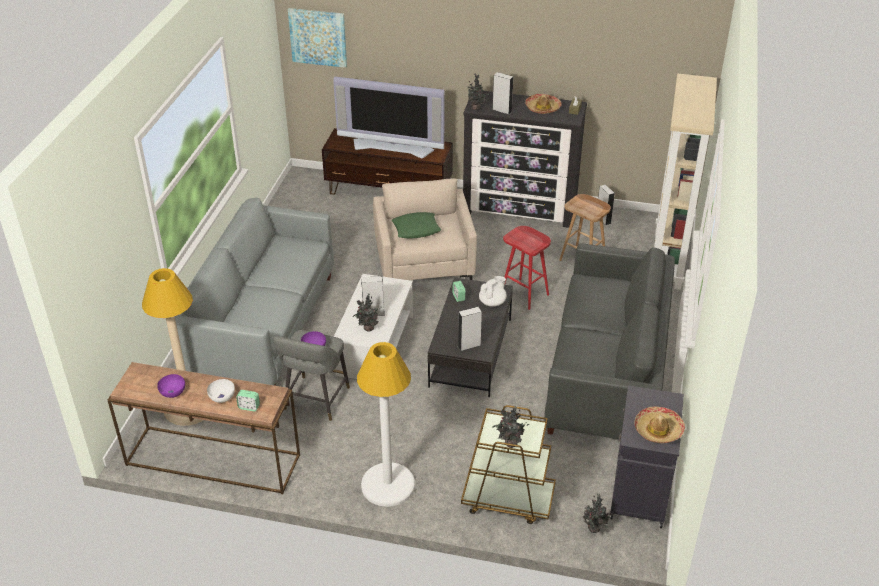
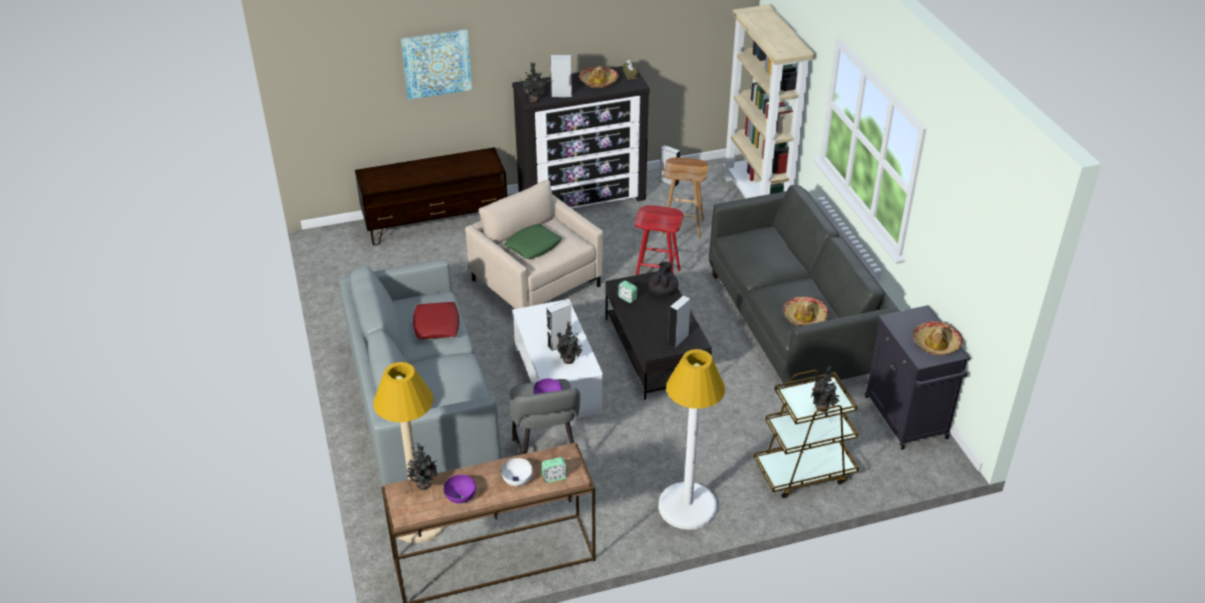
camera: 30 degrees left, 0 degrees up
(290, 263) = (436, 325): none -> red pillow
(318, 37) = (325, 69): picture -> picture (436, 63)
(392, 147) = (437, 170): television -> none
(492, 302) = (663, 291): white teapot -> black teapot
(585, 366) = (805, 317): none -> hat
(594, 529) = (896, 464): potted plant -> potted plant (424, 486)

